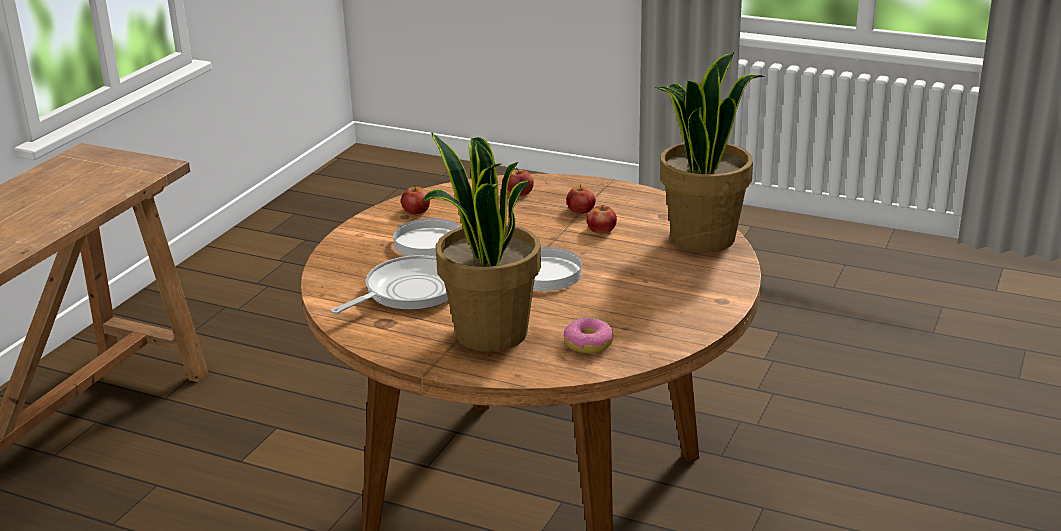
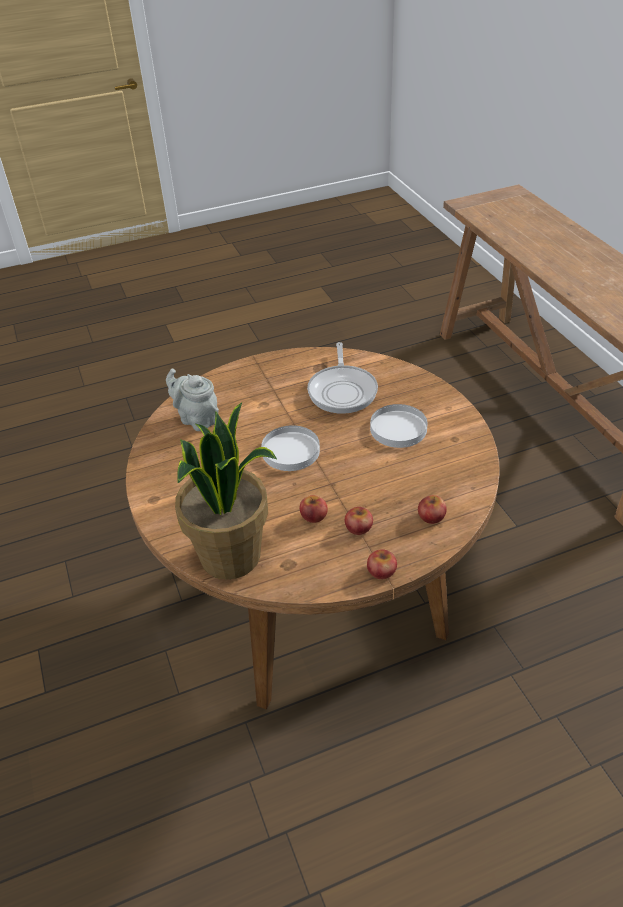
camera: 135 degrees right, 15 degrees up
(416, 210) = (459, 449): apple -> apple (381, 571)
(489, 334) = (257, 393): potted plant -> none
(588, 344) = (197, 419): donut -> grey teapot

